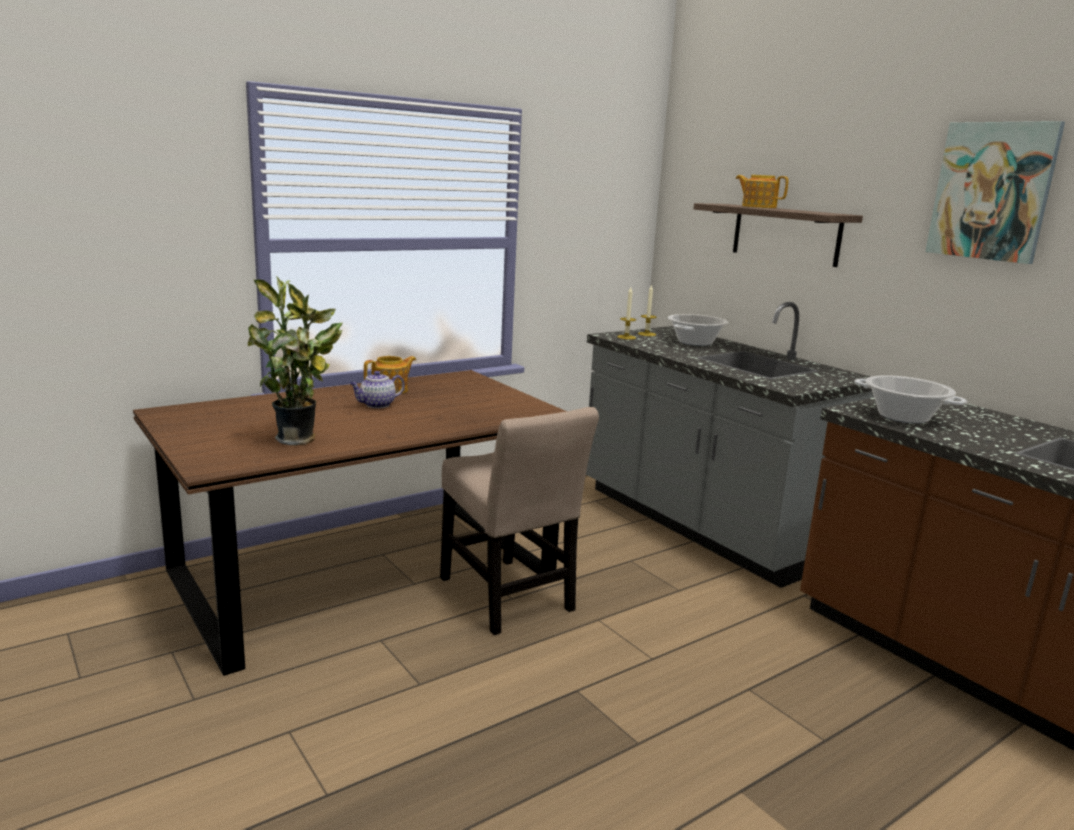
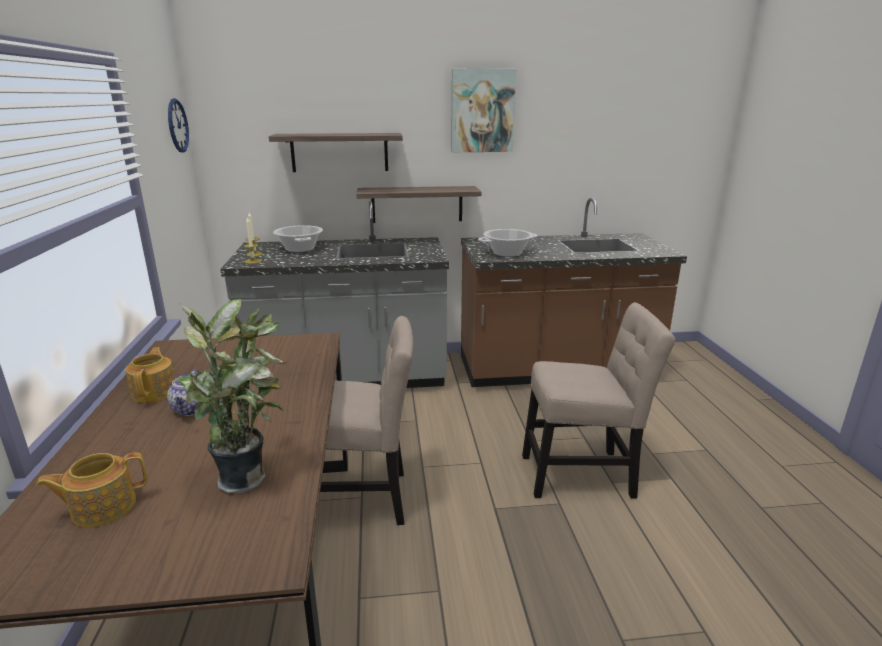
camera: 60 degrees left, 5 degrees up
(626, 185) = (177, 125): none -> wall clock
(726, 755) = (583, 474): none -> beige chair
(758, 207) = (321, 134): teapot -> teapot (102, 507)
(865, 323) = (417, 204): none -> shelf

